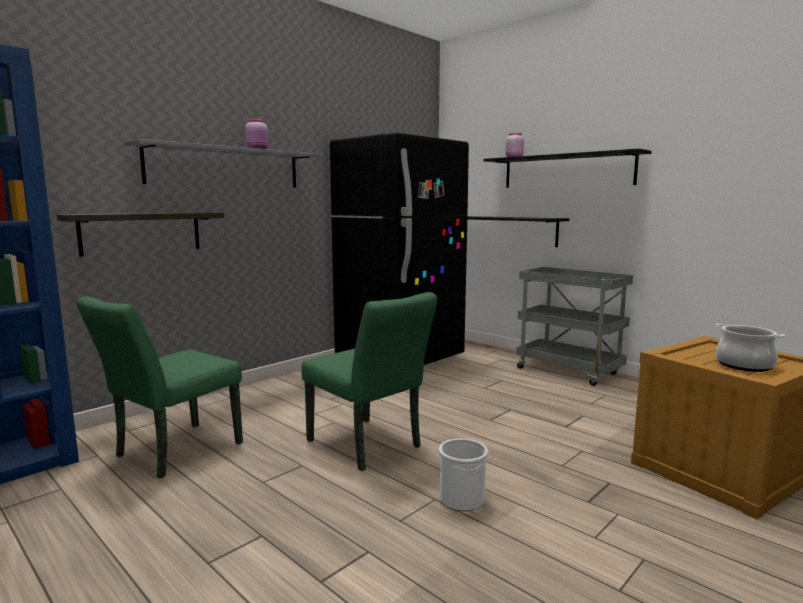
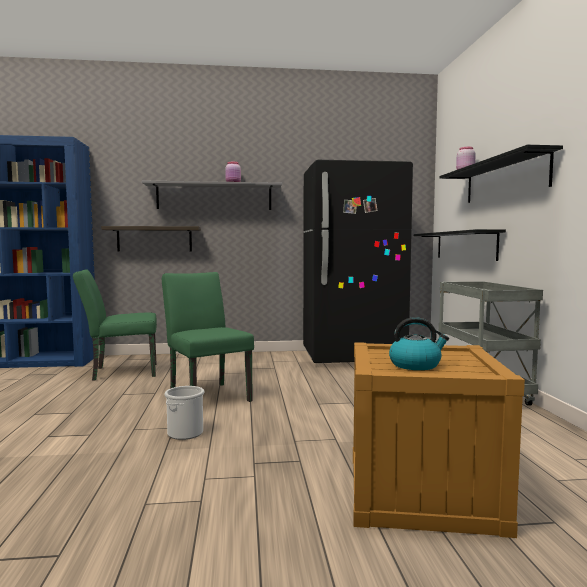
camera: 40 degrees right, 5 degrees down
(369, 446) = (207, 395): green chair -> green chair turned 150 degrees clockwise
(744, 365) = (415, 365): cooking pot -> kettle

